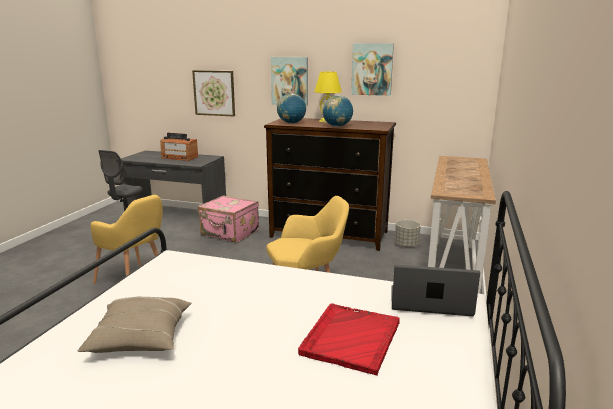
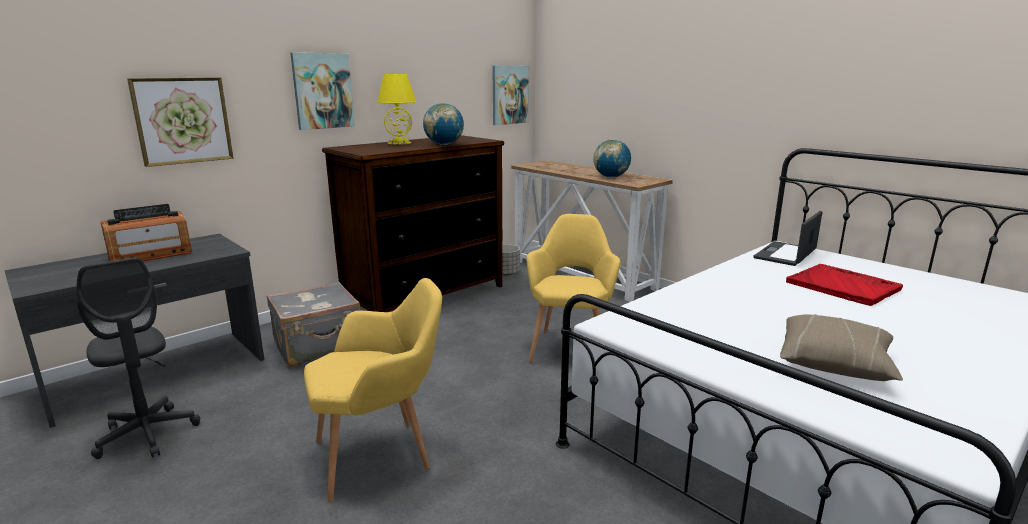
camera: 60 degrees left, 0 degrees up
(230, 233) = (319, 347): pink suitcase -> grey suitcase
(291, 123) = (381, 150): globe -> globe (611, 177)
(372, 69) = (427, 70): picture -> picture (509, 95)

